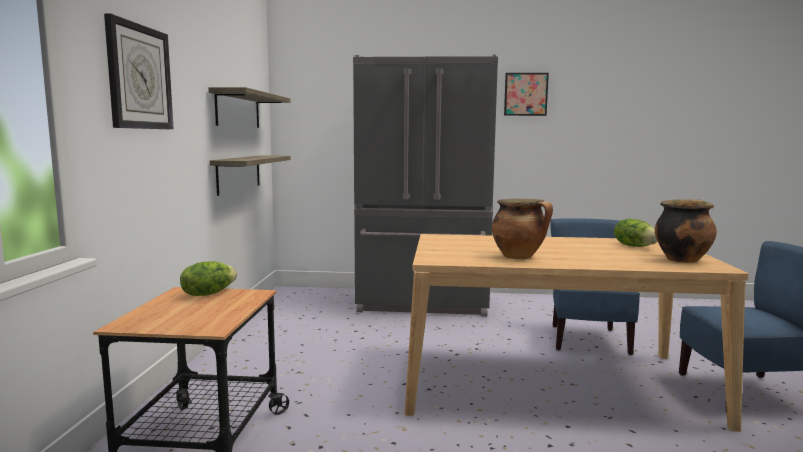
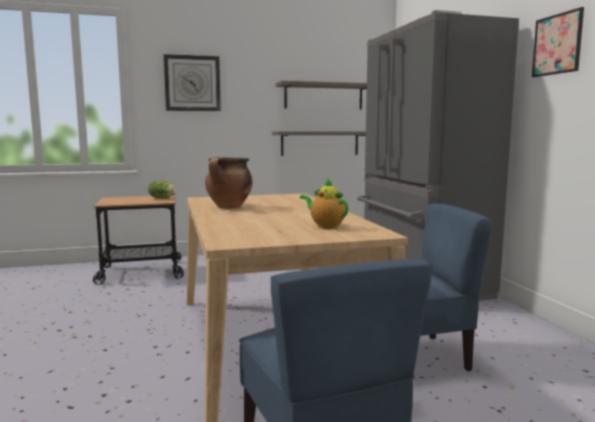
camera: 70 degrees right, 0 degrees up
(634, 246) = (325, 226): lettuce -> teapot
(682, 259) = (262, 235): cooking pot -> none

